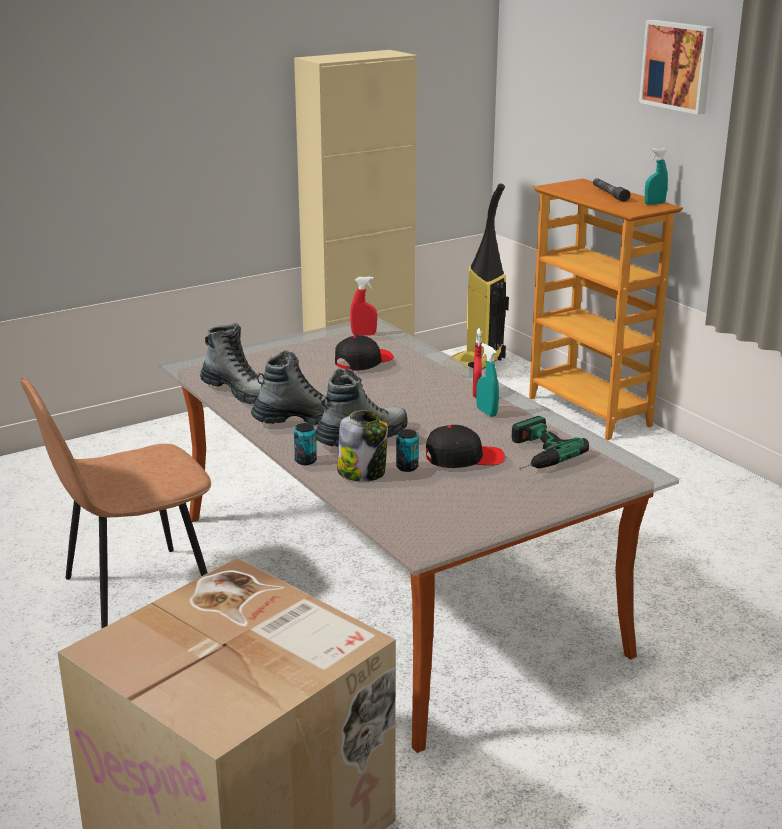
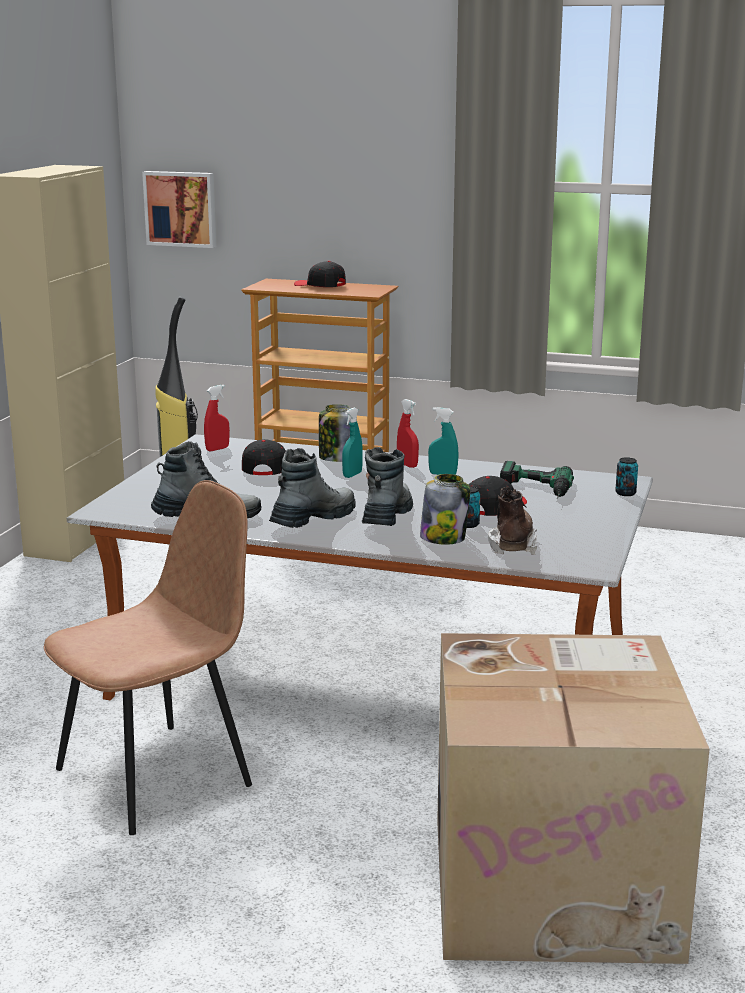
camera: 40 degrees left, 5 degrees down
(135, 594) = (158, 776): brown chair -> brown chair turned 150 degrees counterclockwise
(305, 461) = (382, 544): can -> can (625, 493)
(402, 500) = (512, 545): none -> brown boot
(433, 370) = (337, 458): none -> jar
(609, 194) = (320, 285): grey flashlight -> black cap
(654, 204) = (372, 286): turquoise spray bottle -> turquoise spray bottle (352, 475)
(678, 66) = (373, 155): picture -> picture (181, 208)

